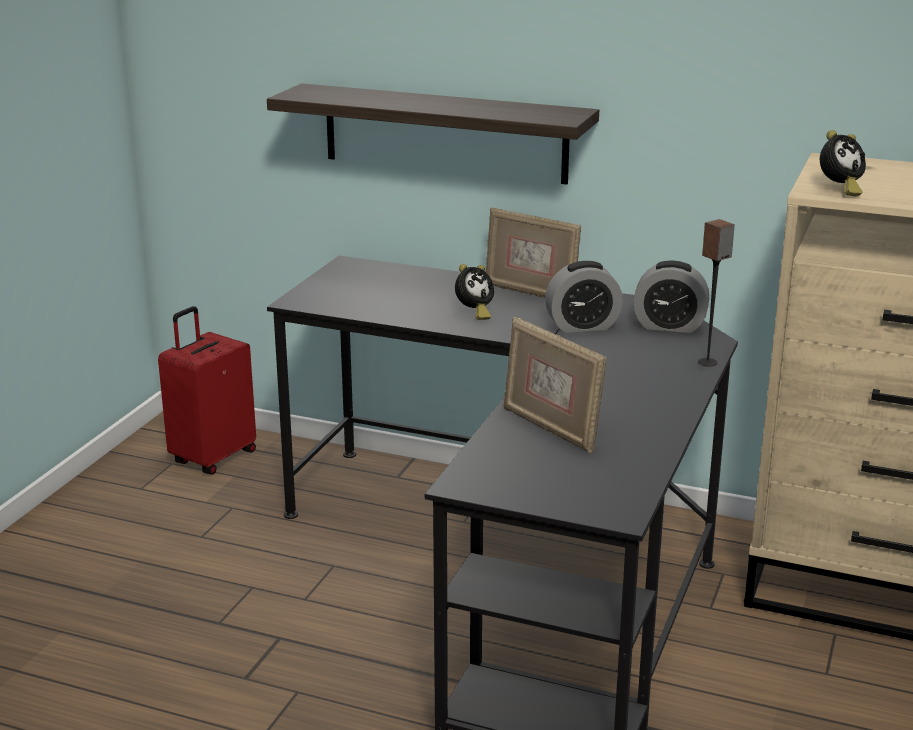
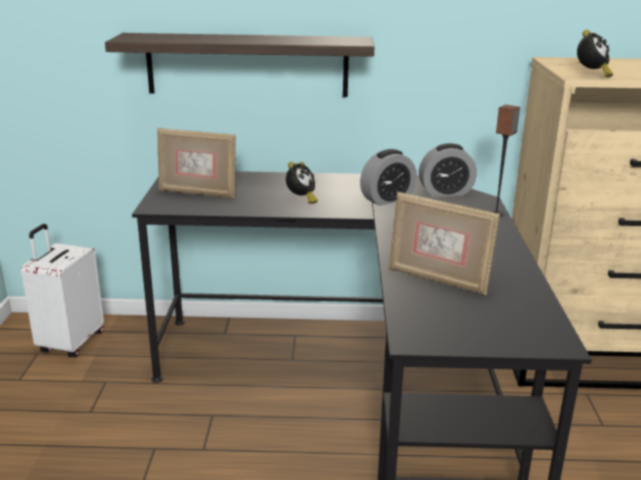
camera: 20 degrees left, 0 degrees up
(212, 457) = (70, 343): red suitcase -> white suitcase
(530, 293) = (329, 181): picture frame -> picture frame (198, 193)

